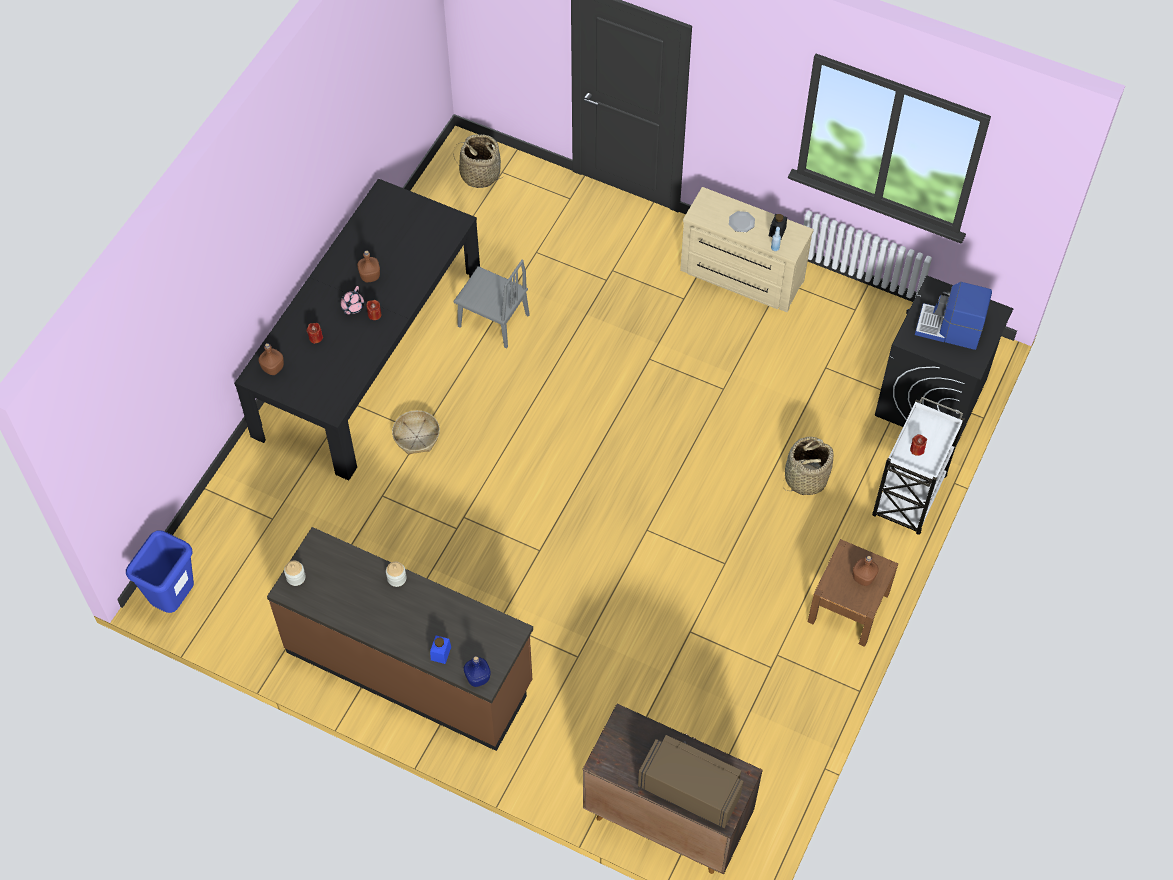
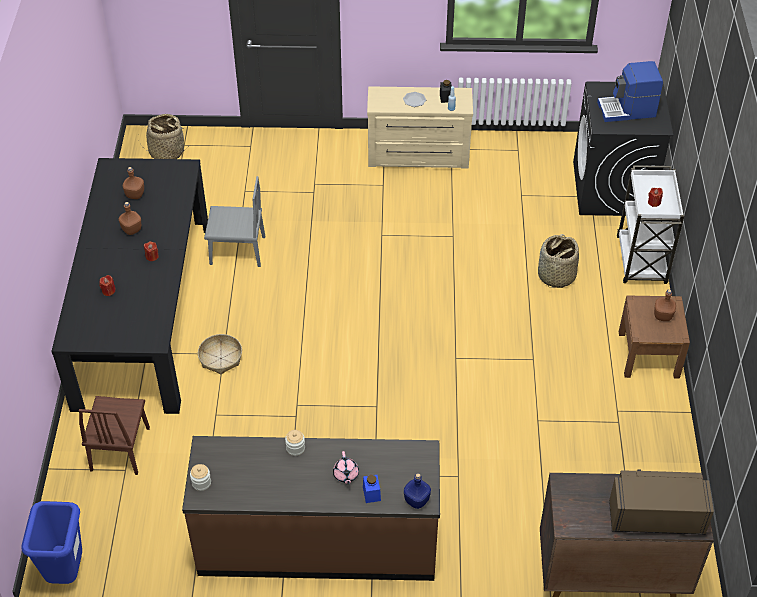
camera: 25 degrees left, 10 degrees down
(273, 368) = (82, 327): brown bottle -> brown bottle (135, 194)
(278, 495) = (120, 448): none -> brown chair
(352, 307) = (129, 257): pink teapot -> pink teapot (346, 475)

